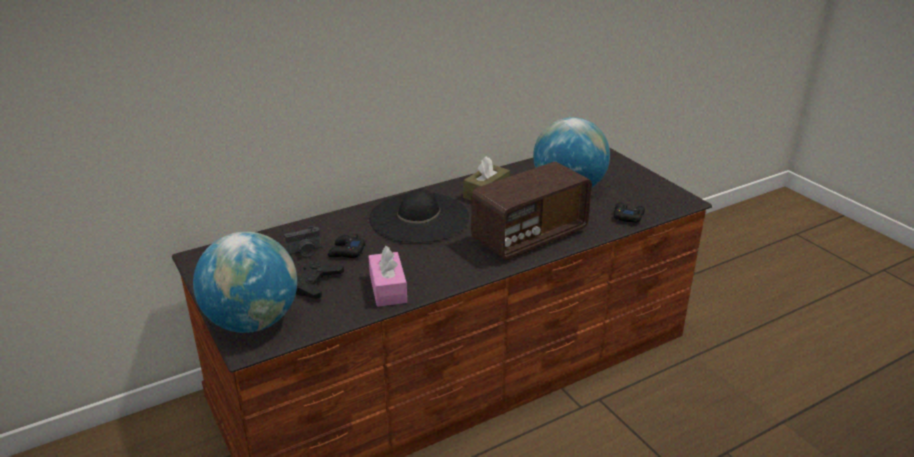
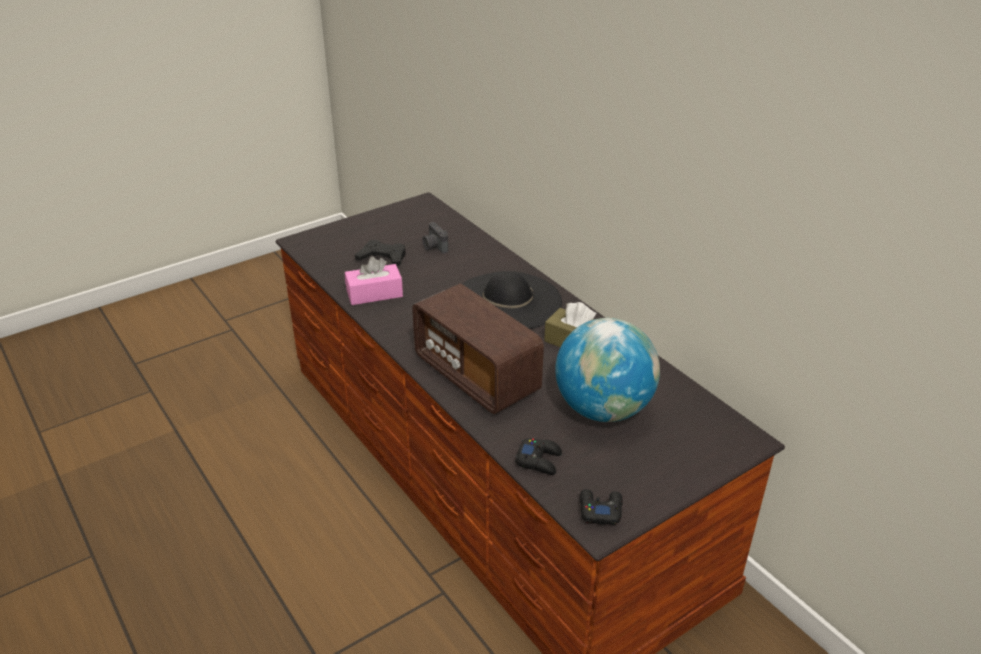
camera: 85 degrees right, 5 degrees up
(252, 322) = (330, 238): globe -> none
(346, 252) = (436, 267): black game controller -> black game controller (600, 510)

